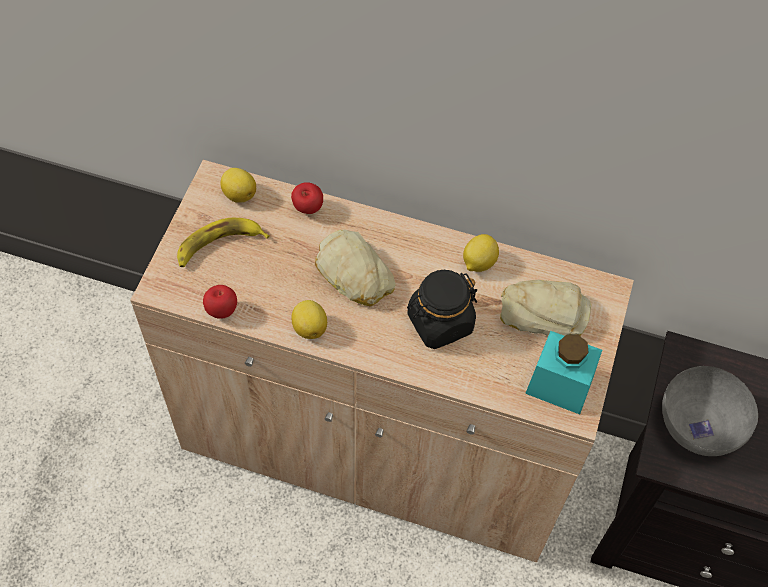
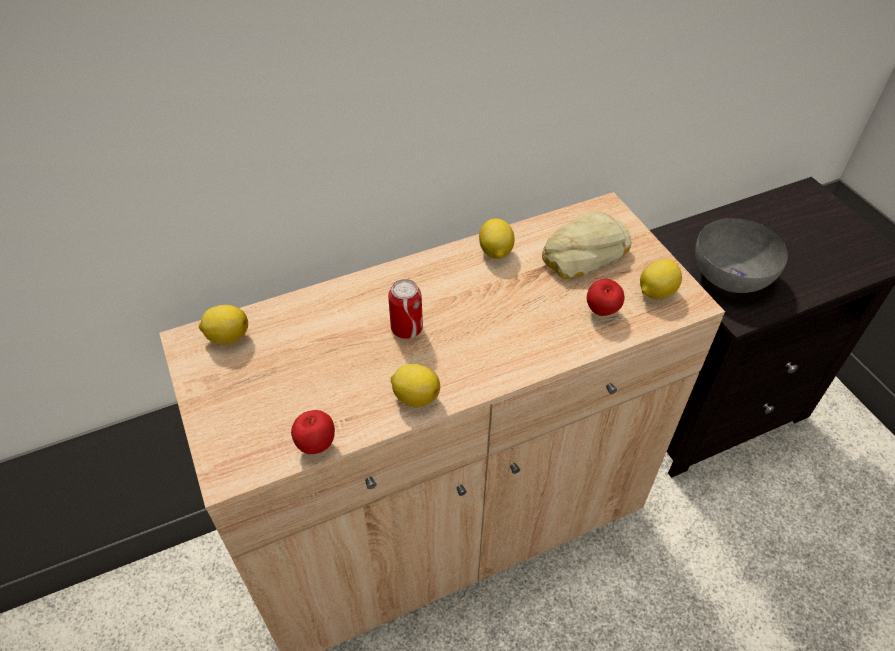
camera: 40 degrees left, 10 degrees down
(219, 245) = (252, 391): banana -> none
(307, 209) = (308, 307): apple -> apple (602, 312)
(354, 275) = (406, 328): bread -> can
(439, 323) = (518, 314): black jar -> none
(559, 385) = (655, 292): turquoise jar -> lemon

